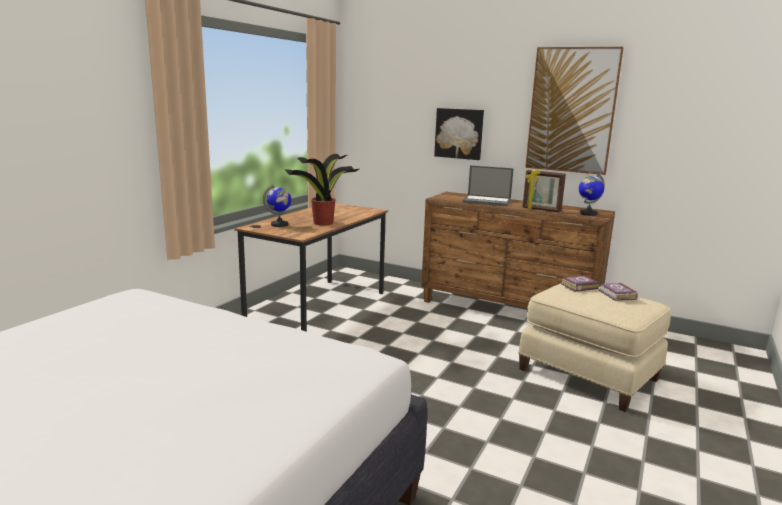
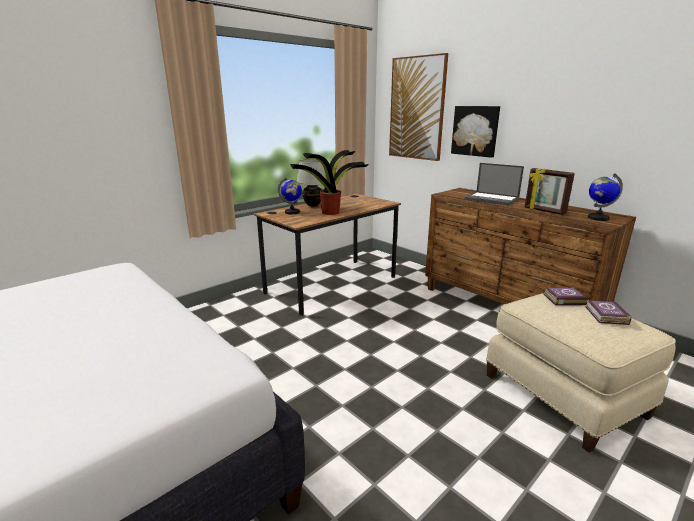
camera: 20 degrees right, 5 degrees up
(295, 217) = (313, 206): none -> white table lamp
(572, 110) = (595, 103): picture -> picture (417, 109)

